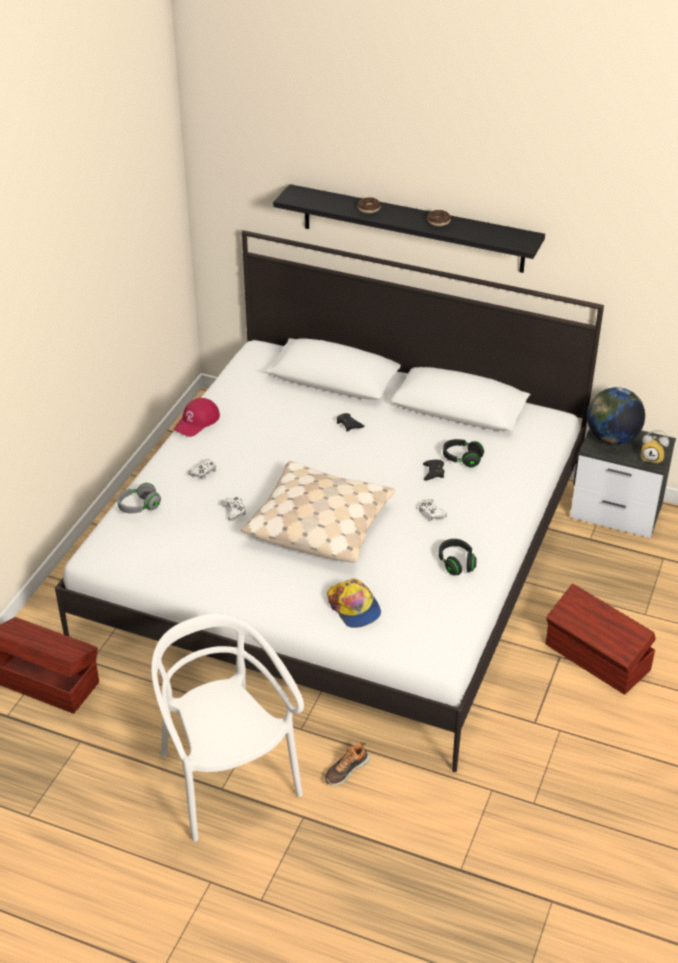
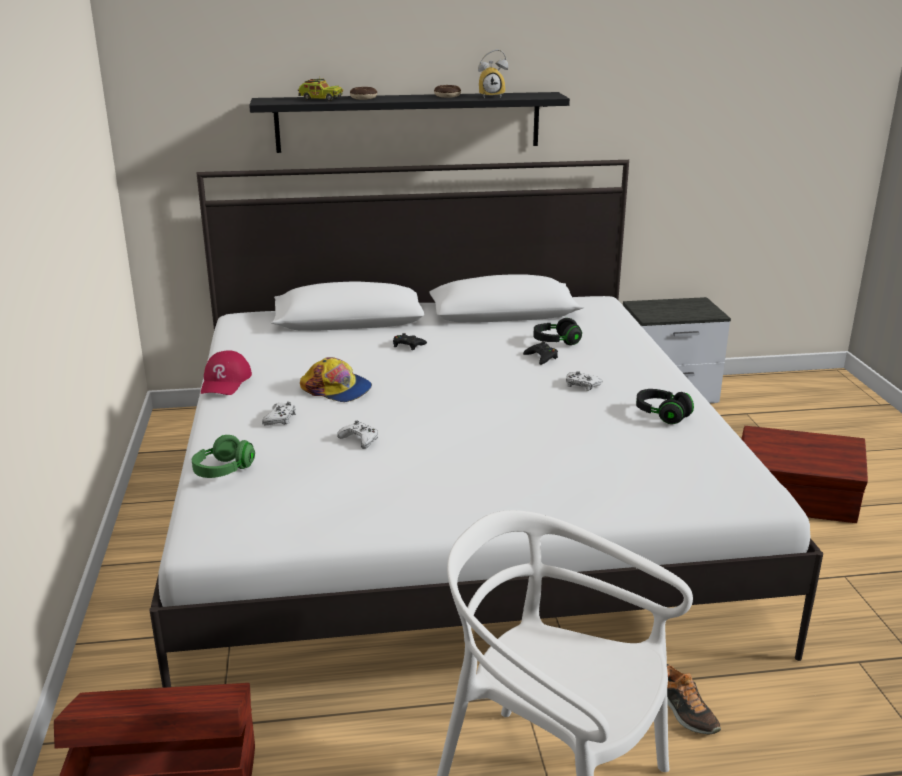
camera: 30 degrees left, 15 degrees down
(139, 506) = (223, 470): grey headphones -> green headphones
(319, 524) = (474, 425): beige pillow -> none
(334, 203) = (320, 99): none -> toy truck
(346, 770) = (685, 712): shoe -> shoe turned 45 degrees counterclockwise
(354, 607) = (609, 483): cap -> cap (337, 389)
(612, 438) = (657, 308): globe -> none
(652, 458) = (708, 312): alarm clock -> alarm clock (491, 96)

